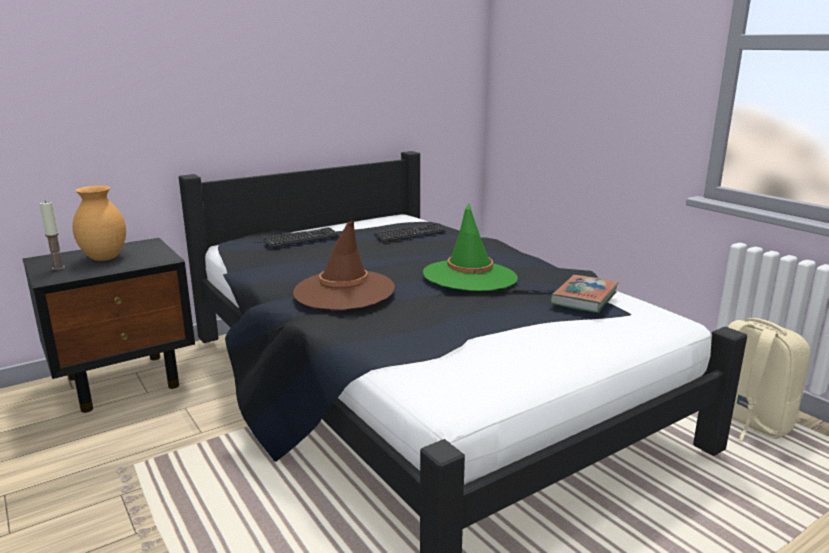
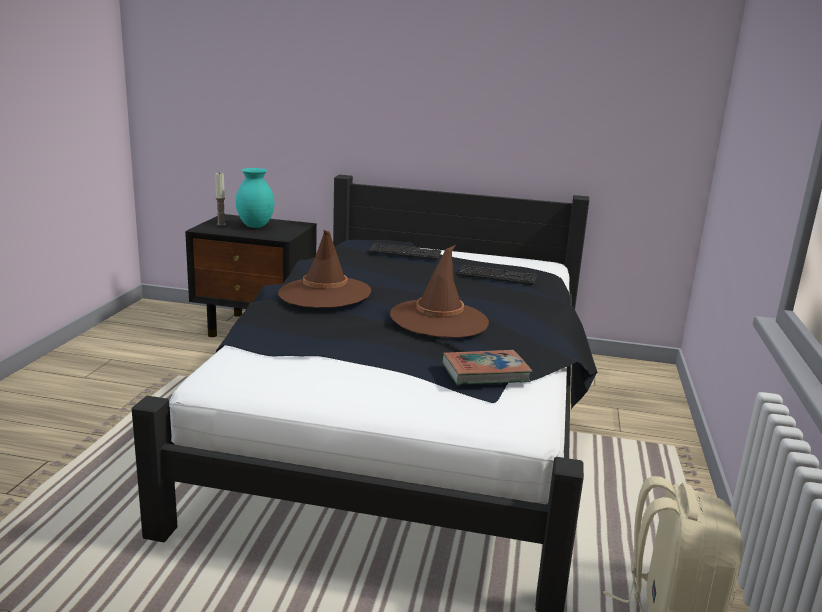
camera: 45 degrees right, 0 degrees up
(104, 258) = (254, 226): brown vase -> turquoise vase
(469, 276) = (439, 319): green hat -> brown hat

